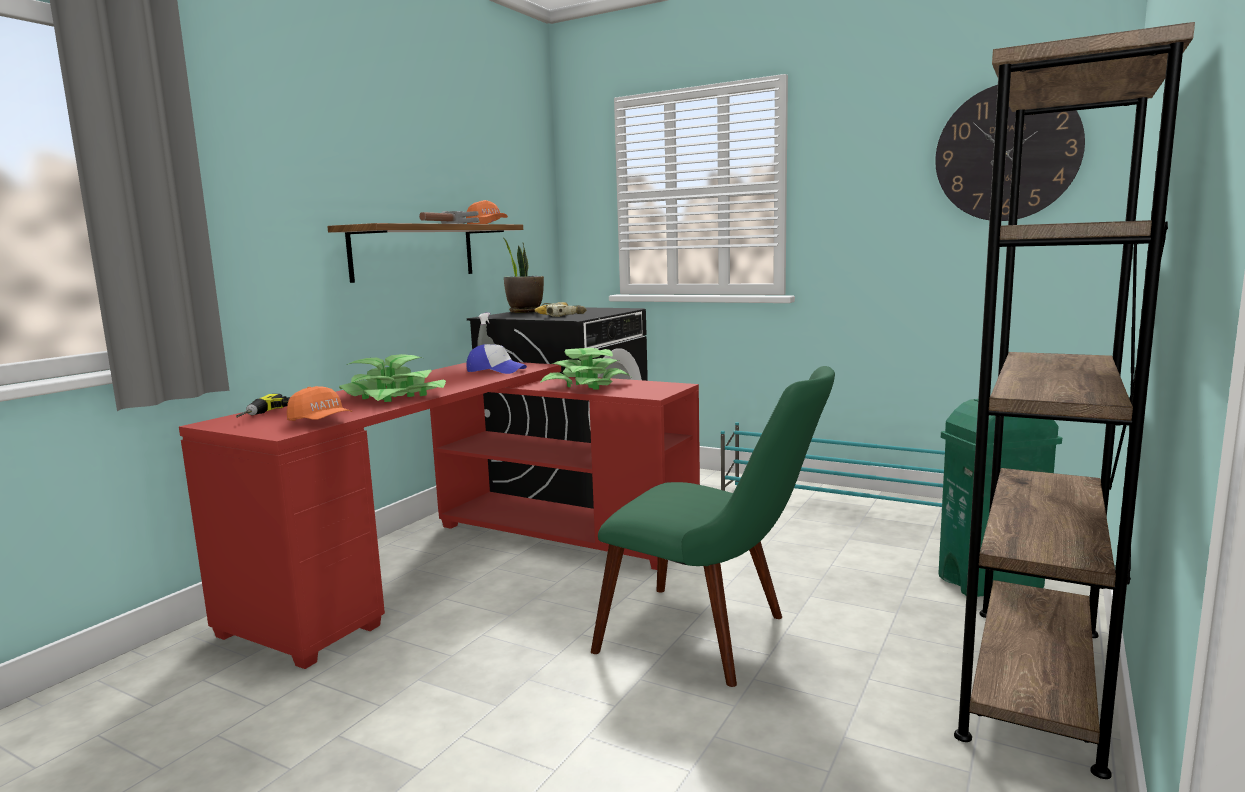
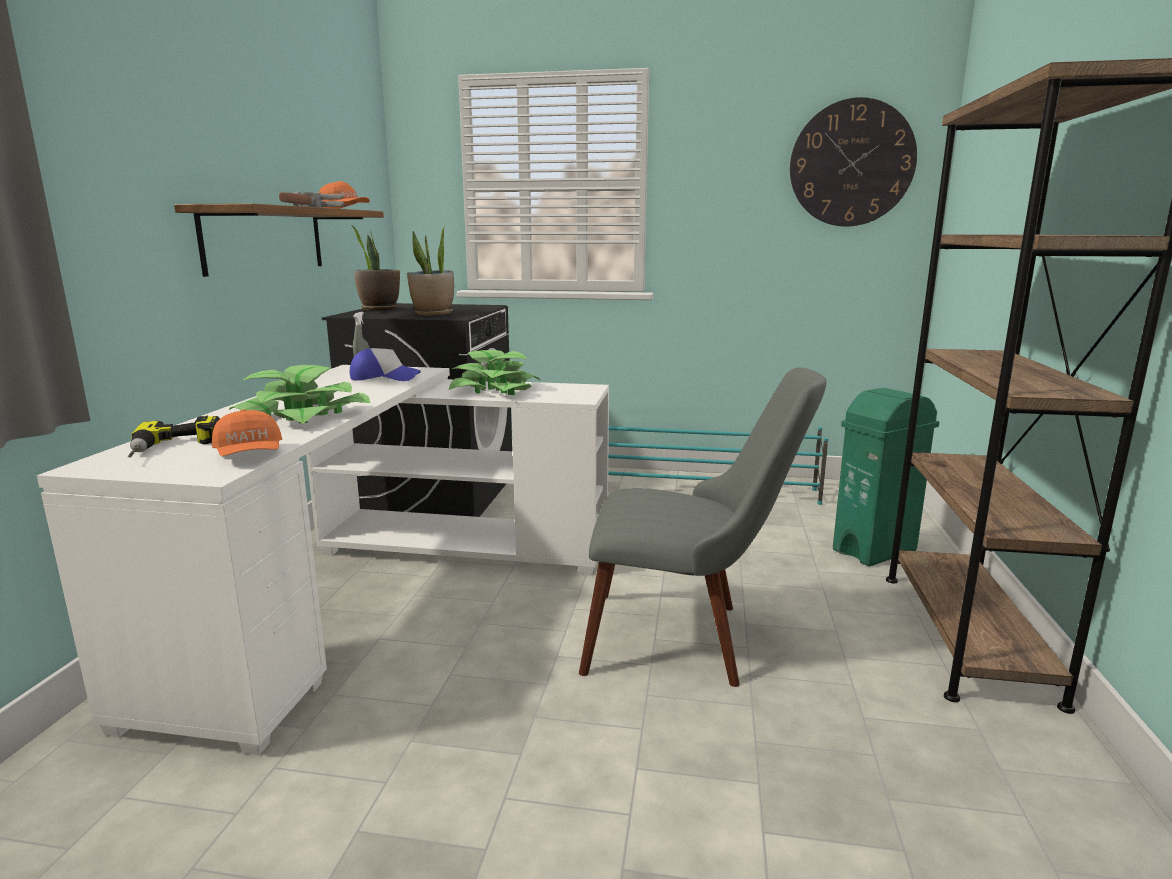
camera: 20 degrees left, 5 degrees up
(321, 422) = (250, 455): orange cap -> orange cap turned 45 degrees clockwise
(473, 560) = (383, 590): red desk -> white desk
(562, 315) = (433, 314): power drill -> potted plant
(715, 638) = (688, 638): green chair -> grey chair

